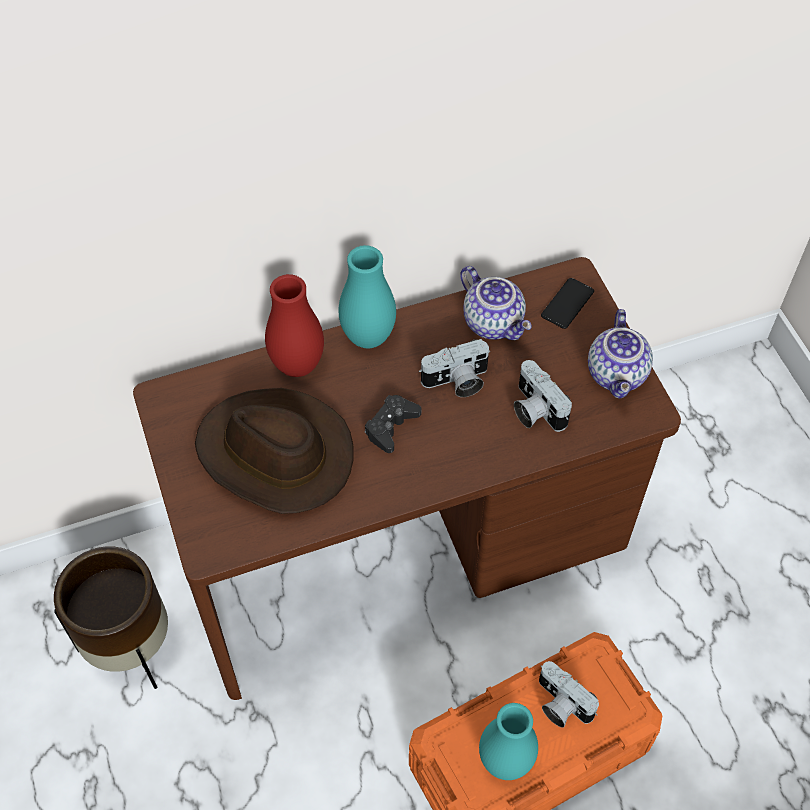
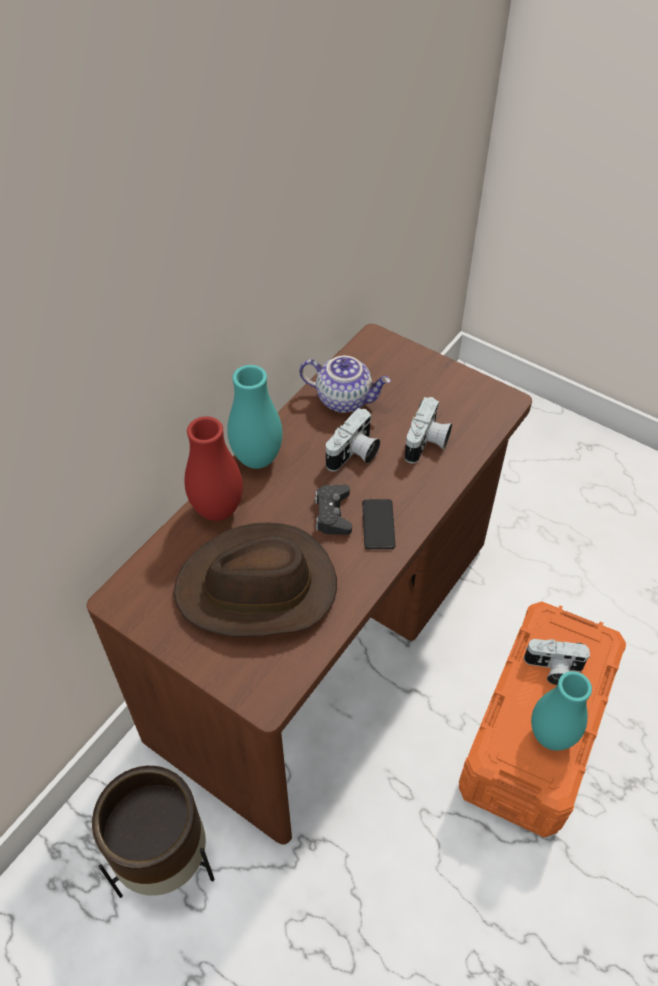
camera: 35 degrees left, 5 degrees down
(534, 410) = (427, 443): camera -> camera turned 90 degrees counterclockwise
(567, 304) = (385, 360): phone -> phone (378, 524)
(618, 374) = (463, 389): teapot -> none

